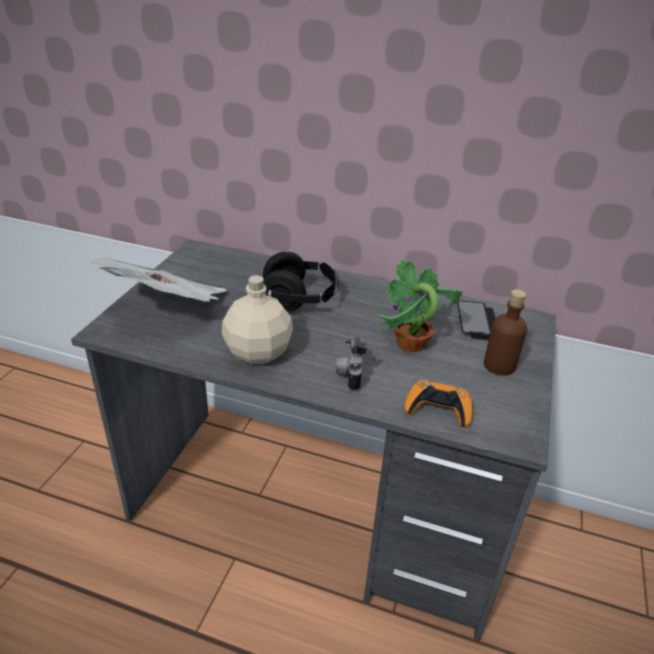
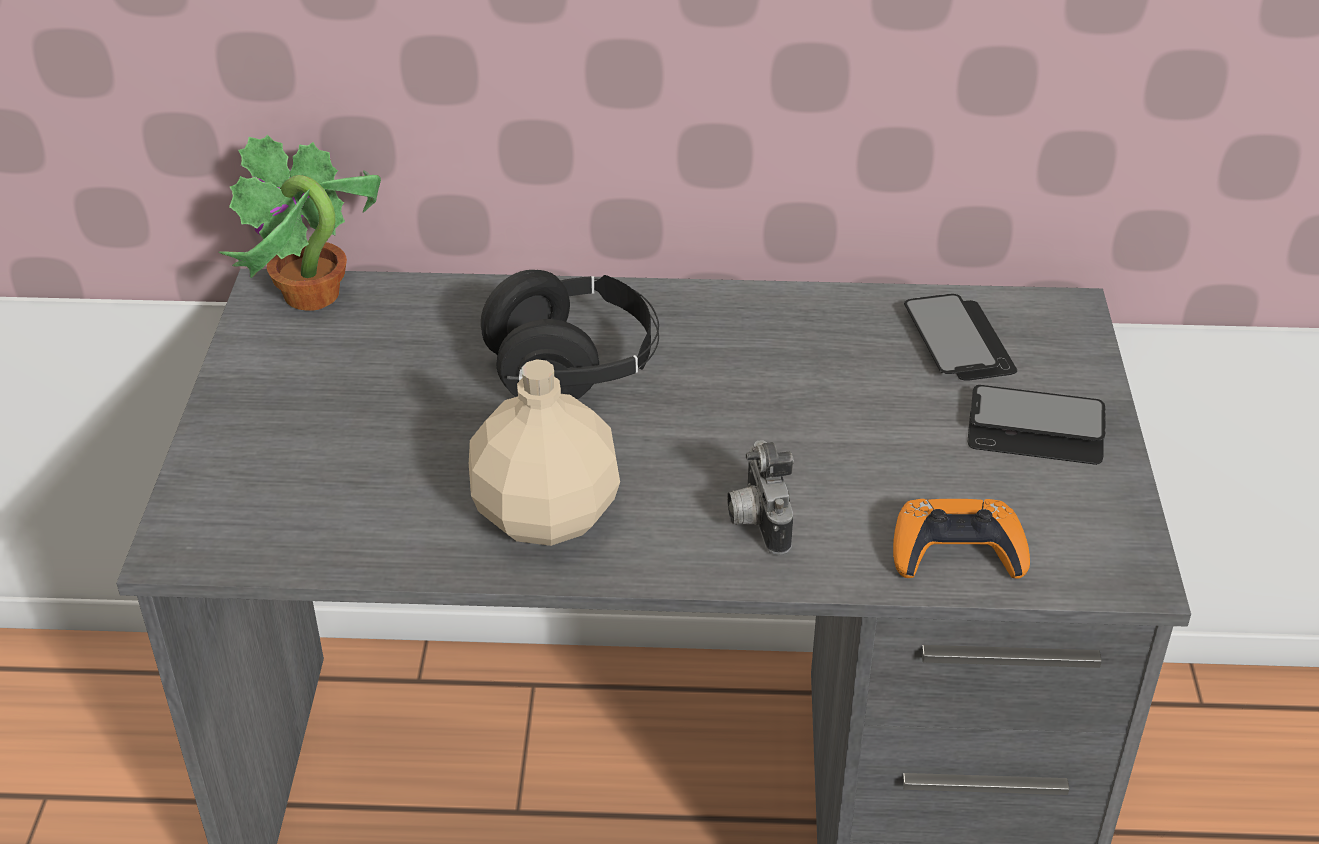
camera: 15 degrees left, 5 degrees up
(168, 308) = (294, 458): newspaper -> none
(410, 344) = (847, 423): potted plant -> potted plant (311, 296)
(499, 365) = (1035, 429): brown bottle -> phone

